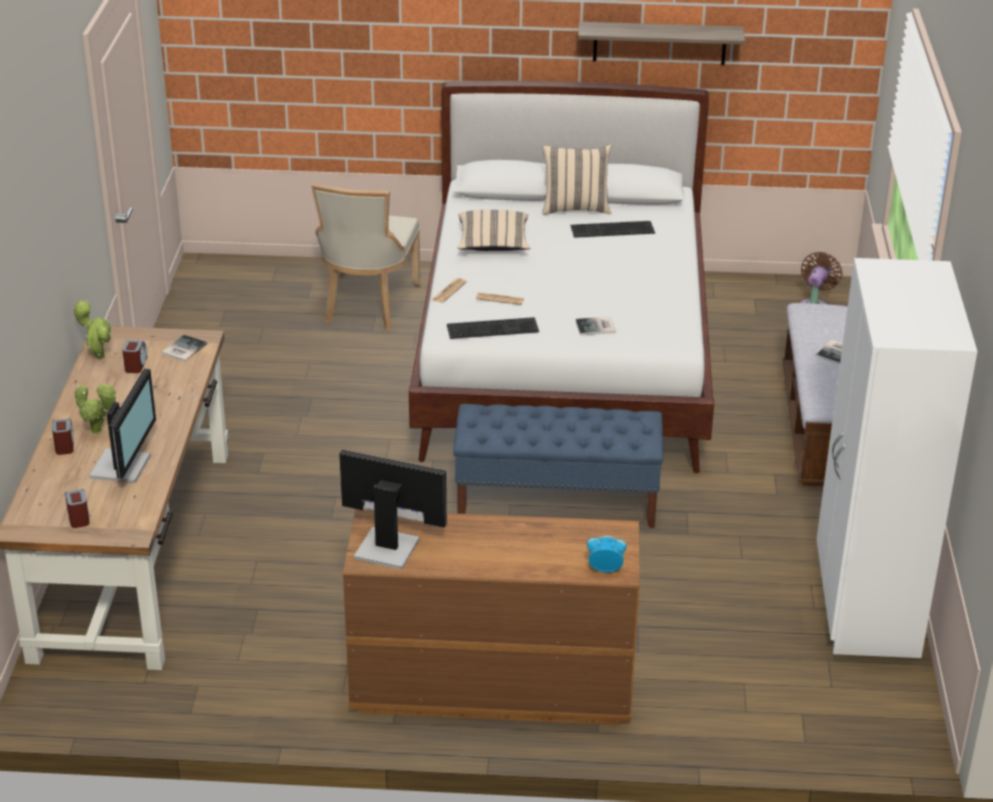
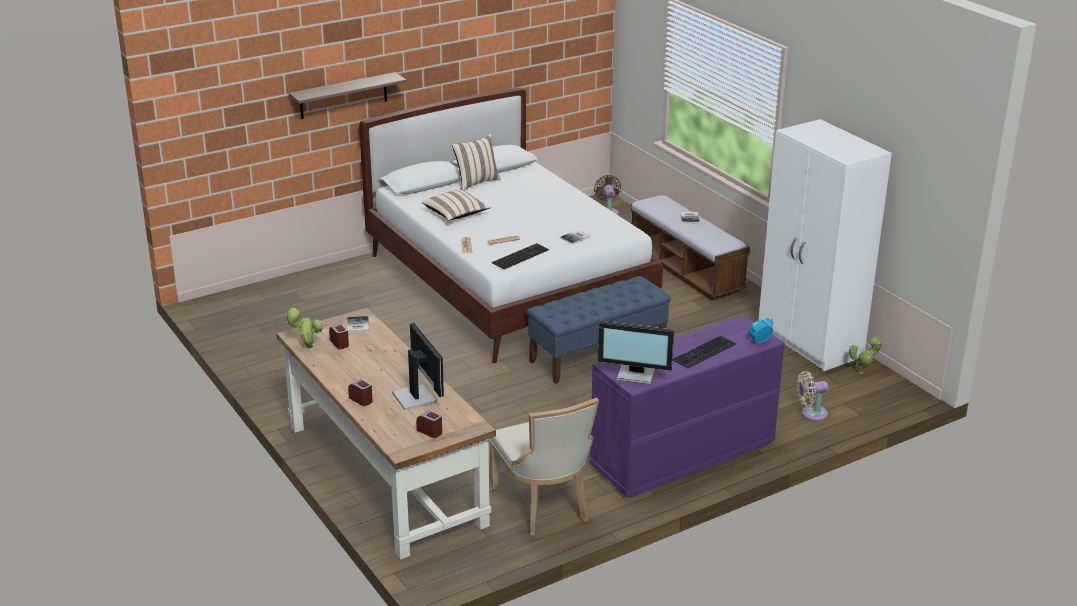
camera: 35 degrees left, 5 degrees down
(99, 433) = (373, 386): potted plant -> potted plant (862, 372)
(368, 305) = (349, 292): beige chair -> beige chair (543, 506)
(387, 547) = (636, 374): monitor -> monitor turned 150 degrees counterclockwise
(490, 687) = (681, 456): brown dresser -> purple dresser
(612, 230) = (513, 187): keyboard -> keyboard (705, 352)
(659, 43) = (489, 62): shelf -> shelf (343, 96)
(736, 708) = (811, 413): none -> beige fan

